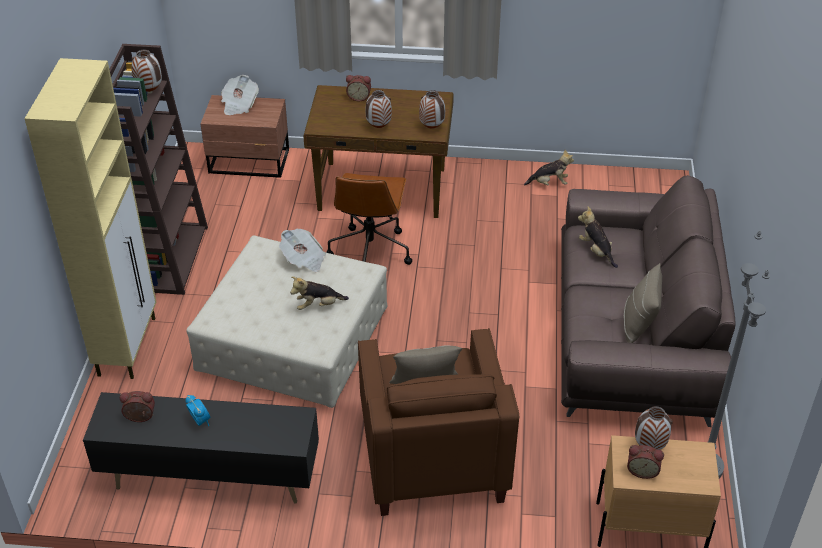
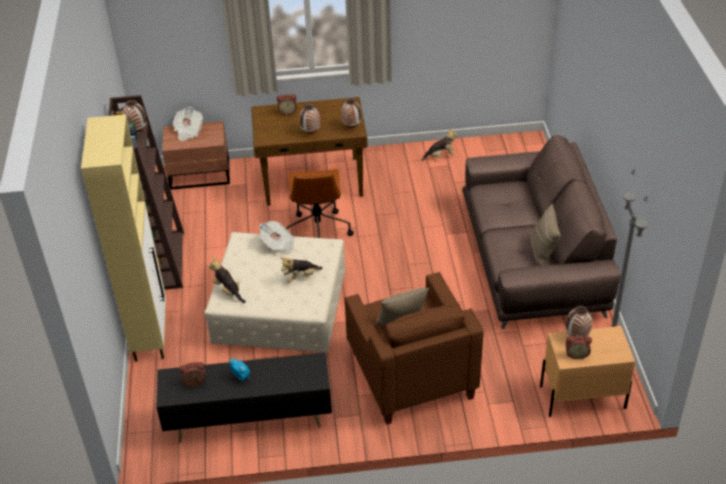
camera: 10 degrees left, 0 degrees up
(596, 251) = (497, 202): plush toy -> plush toy (228, 291)

